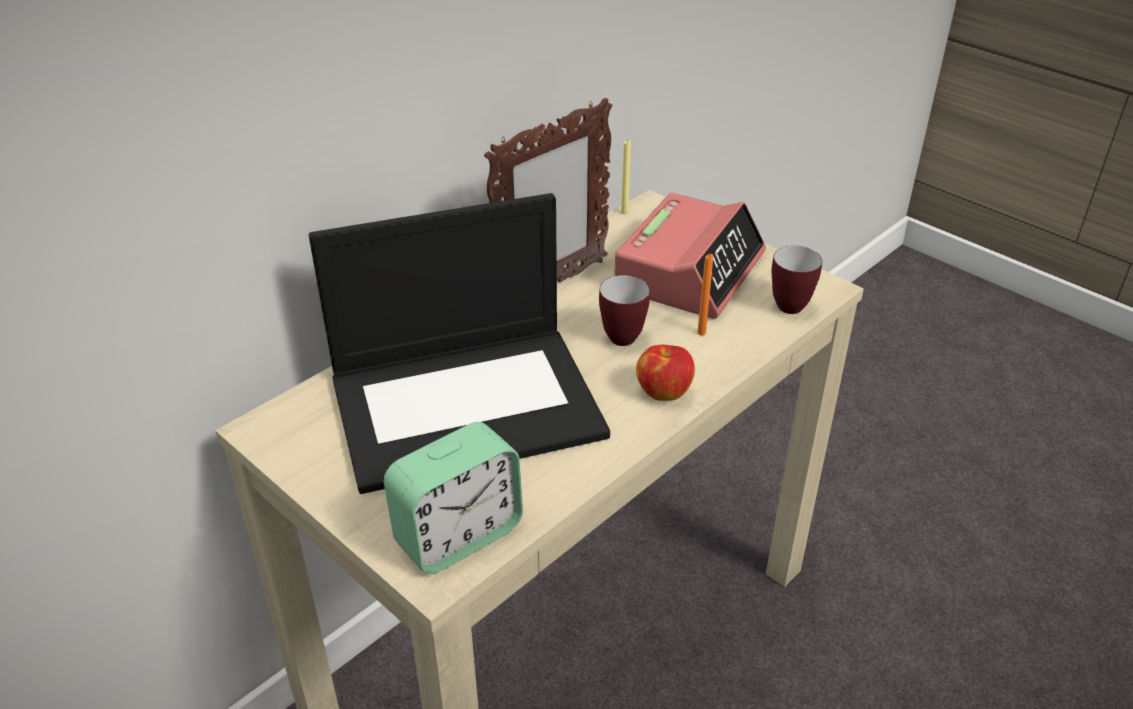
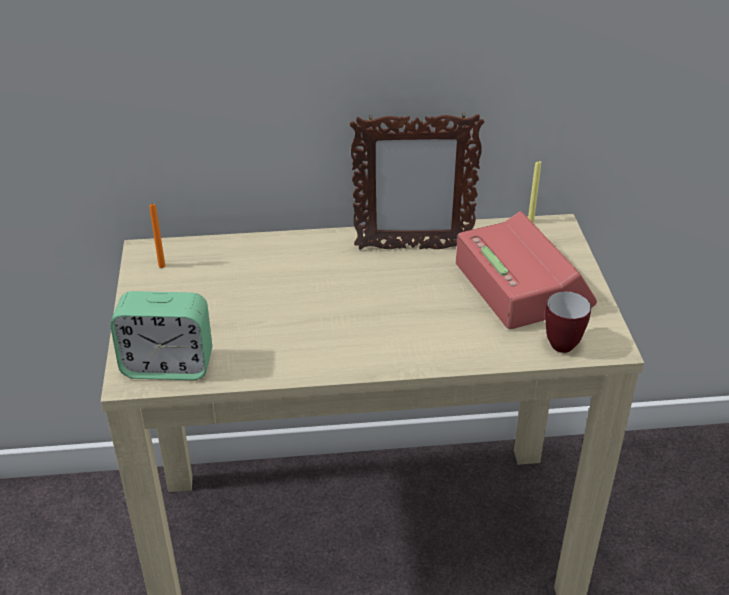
camera: 40 degrees right, 0 degrees up
(468, 404) = (266, 296): laptop -> none
(621, 334) = (415, 302): mug -> none
(663, 391) = (392, 353): apple -> none
(690, 271) = (522, 284): alarm clock -> alarm clock turned 90 degrees counterclockwise
(701, 332) = (471, 329): orange candle -> orange candle (162, 266)

